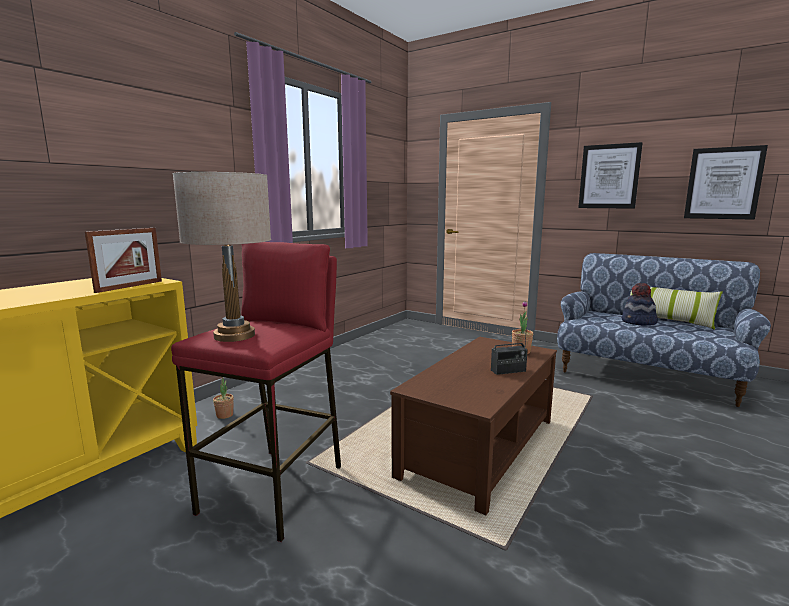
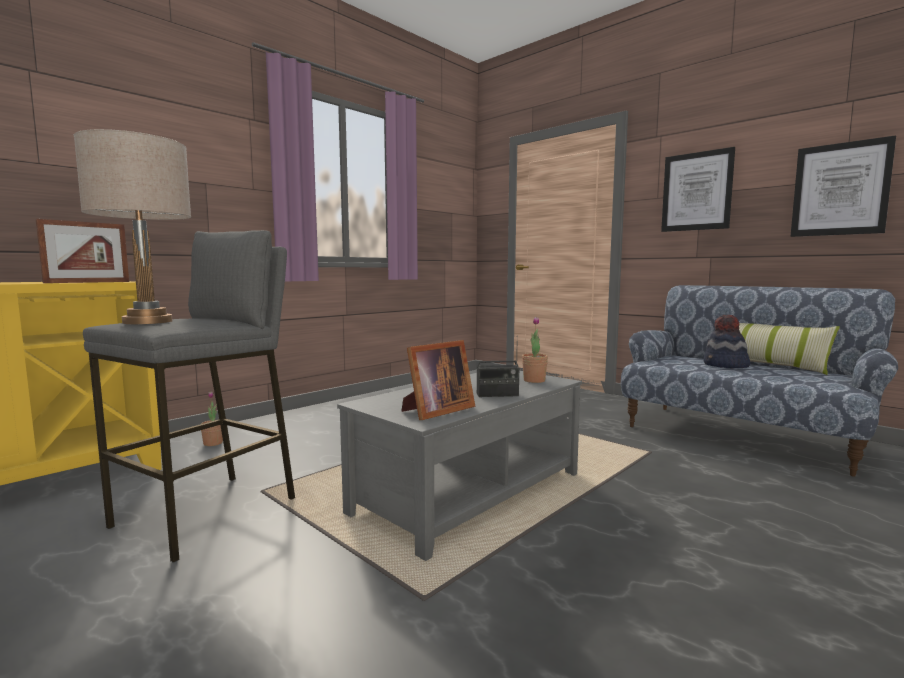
camera: 10 degrees right, 5 degrees down
(275, 489) = (208, 513): red stool -> grey stool
(478, 447) = (469, 492): brown coffee table -> grey coffee table
(479, 394) = (436, 411): none -> picture frame

